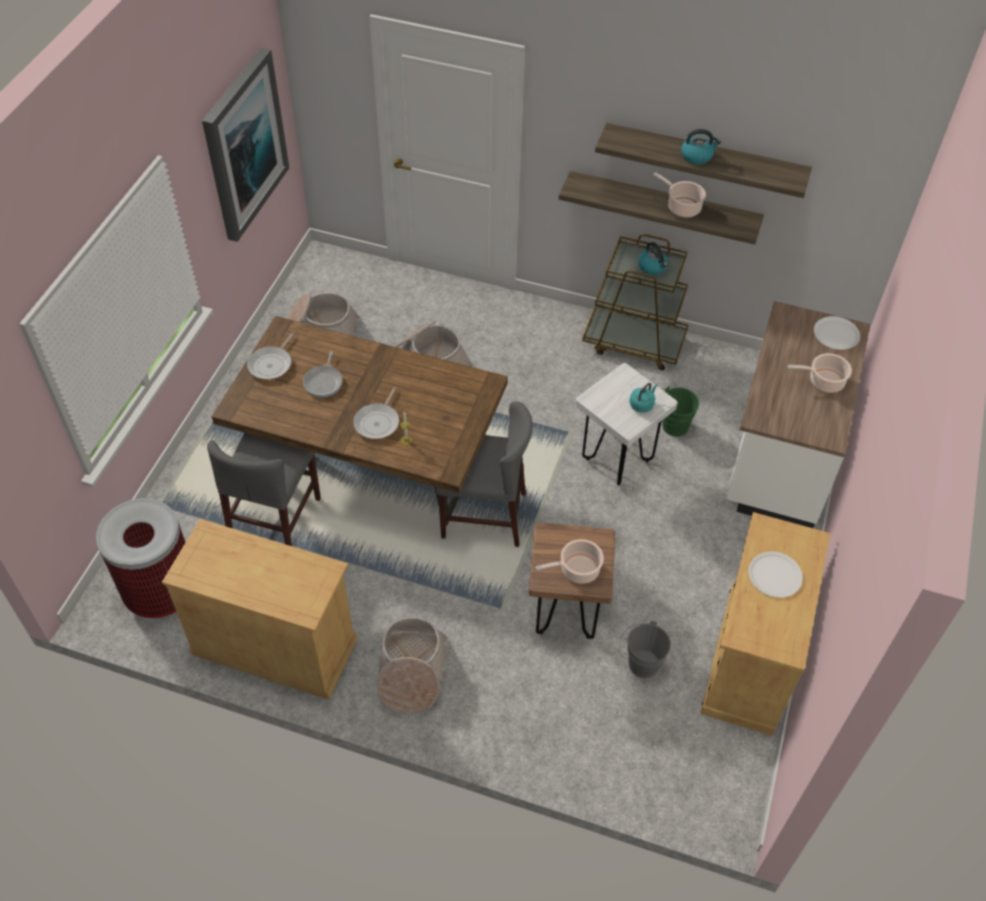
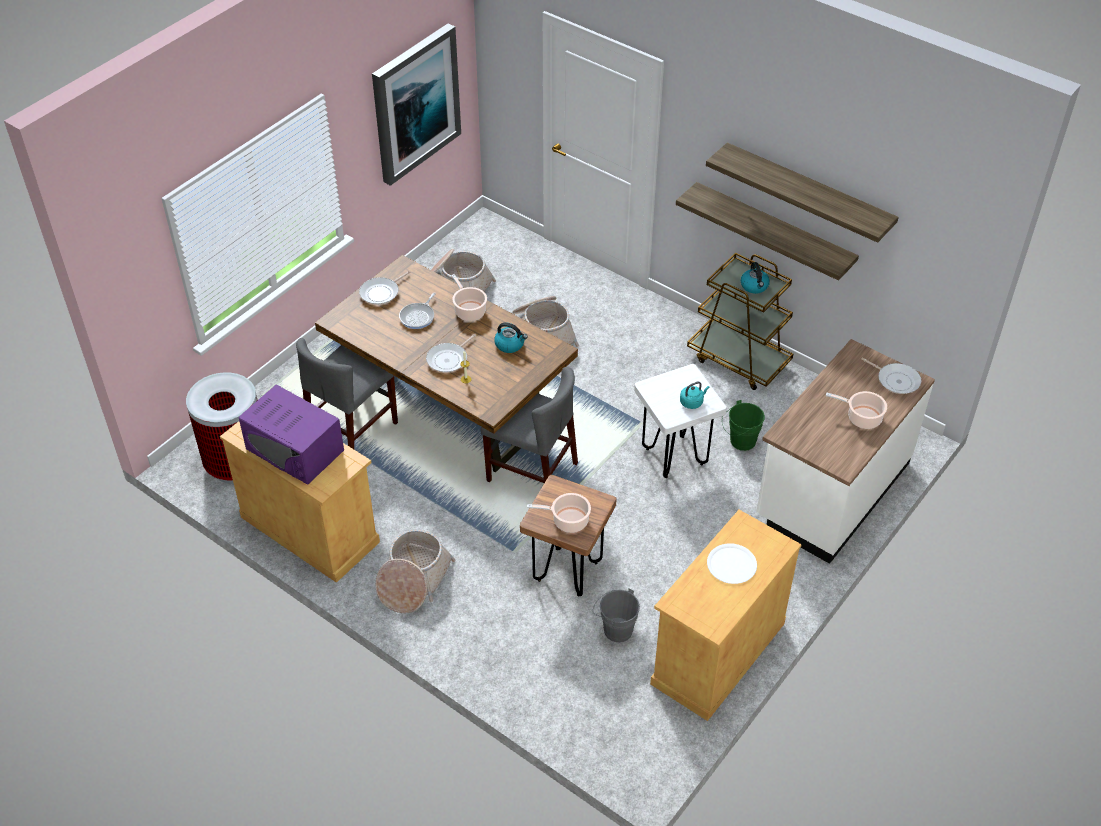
camera: 20 degrees right, 5 degrees down
(256, 574) = (295, 449): none -> purple microwave
(682, 207) = (784, 233): cooking pot -> cooking pot (469, 310)
(697, 156) = (795, 186): kettle -> kettle (510, 345)
(836, 334) = (896, 380): white plate -> frying pan

